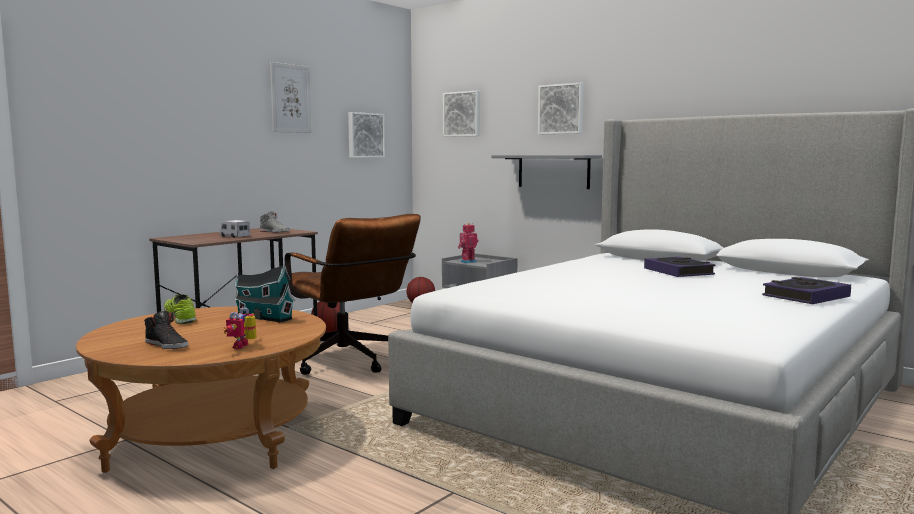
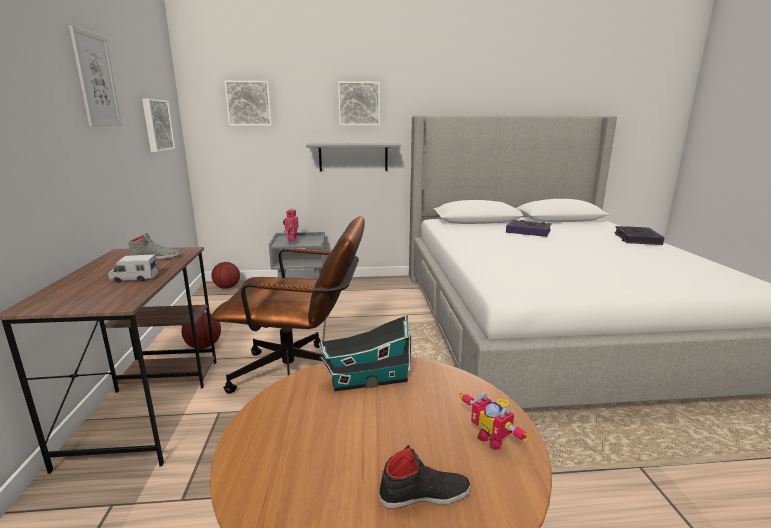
camera: 45 degrees left, 10 degrees up
(180, 317) = (282, 431): shoe -> none

